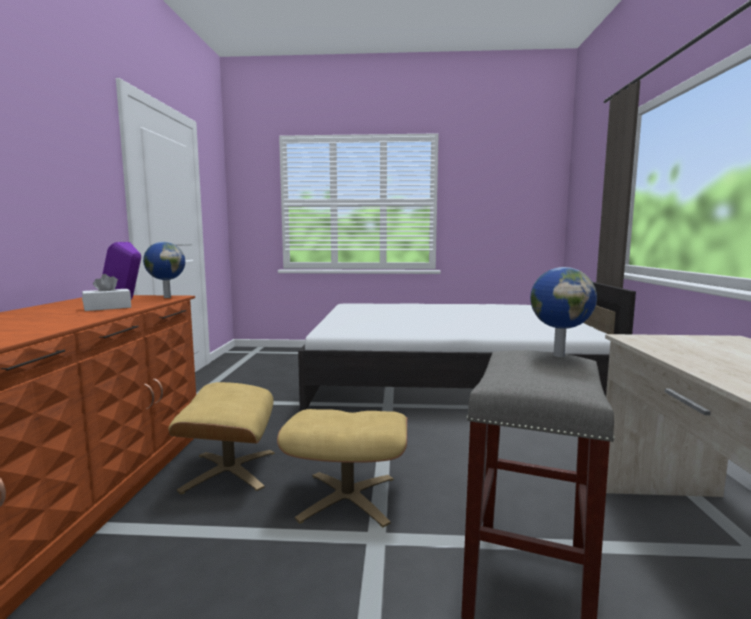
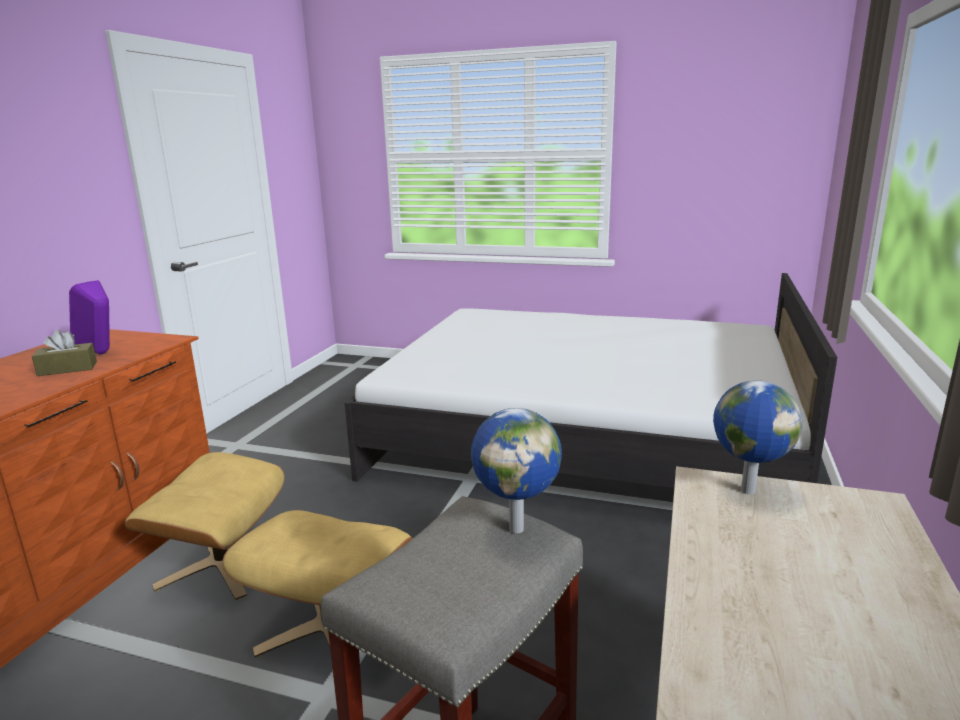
camera: 15 degrees right, 10 degrees up
(107, 308) = (67, 369): white tissue box -> brown tissue box
(167, 297) = (159, 341): globe -> globe (746, 490)

